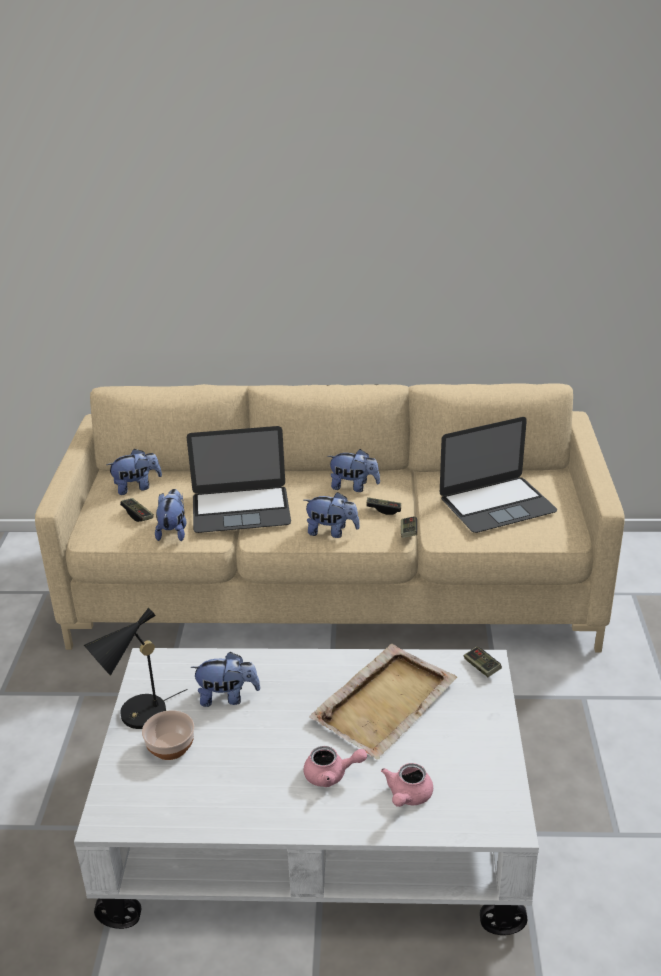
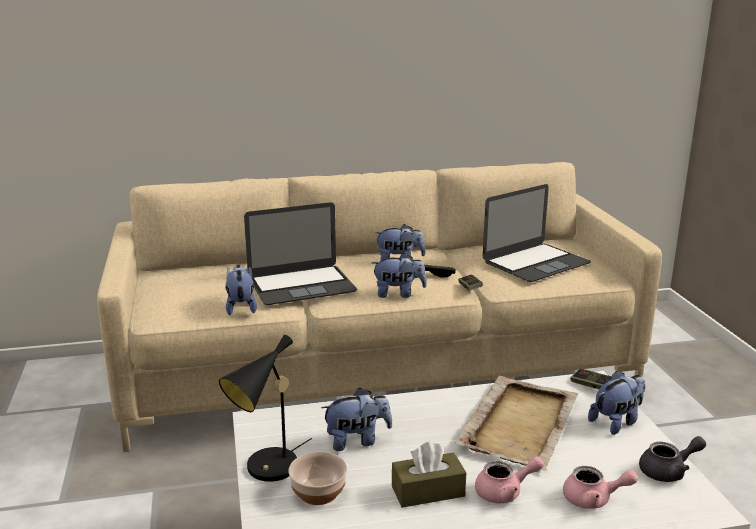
camera: 15 degrees left, 10 degrees down
(137, 487) = (187, 278): plush toy -> plush toy (617, 422)
(137, 515) = (198, 297): game controller -> none
(264, 762) = (428, 491): none -> brown tissue box
(407, 796) = (594, 499): pink teapot -> pink teapot turned 90 degrees counterclockwise
(497, 779) = (668, 471): none -> grey teapot

